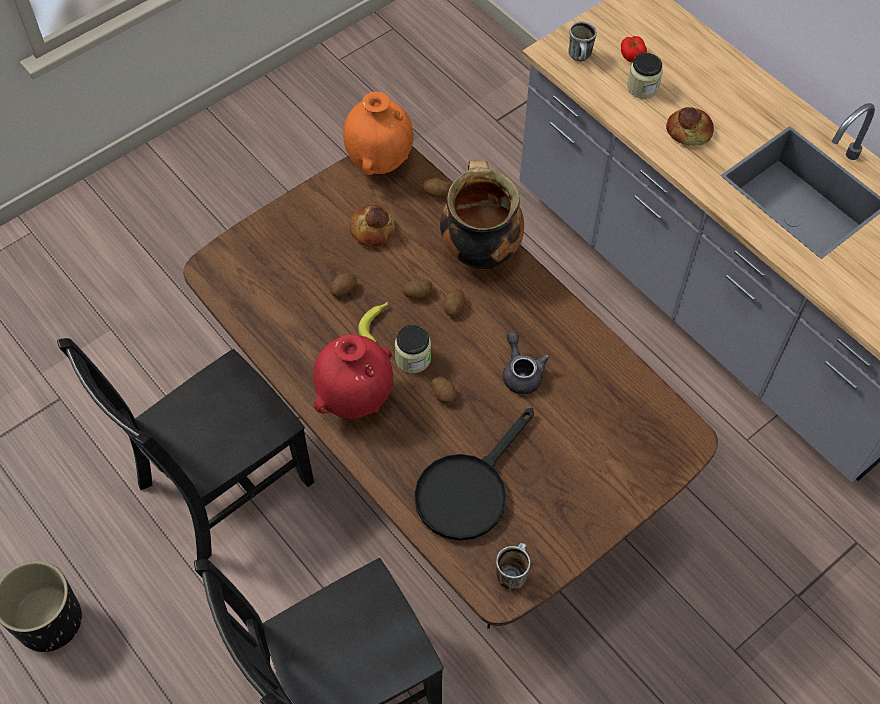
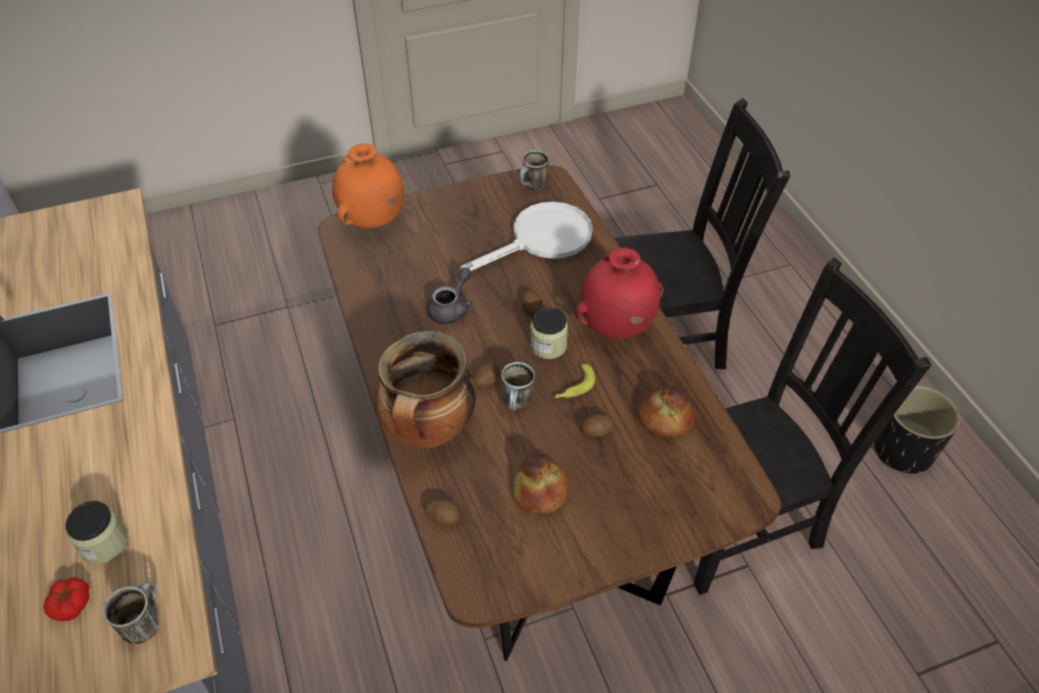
camera: 160 degrees left, 10 degrees down
(379, 160) = (496, 587): orange vase -> orange vase (373, 221)
(417, 294) = (518, 404): potato -> mug
(468, 489) = (542, 240): black frying pan -> white frying pan
(521, 372) = (451, 308): grey teapot -> grey teapot turned 150 degrees counterclockwise
(689, 131) = (105, 463): bread -> bread (664, 418)

